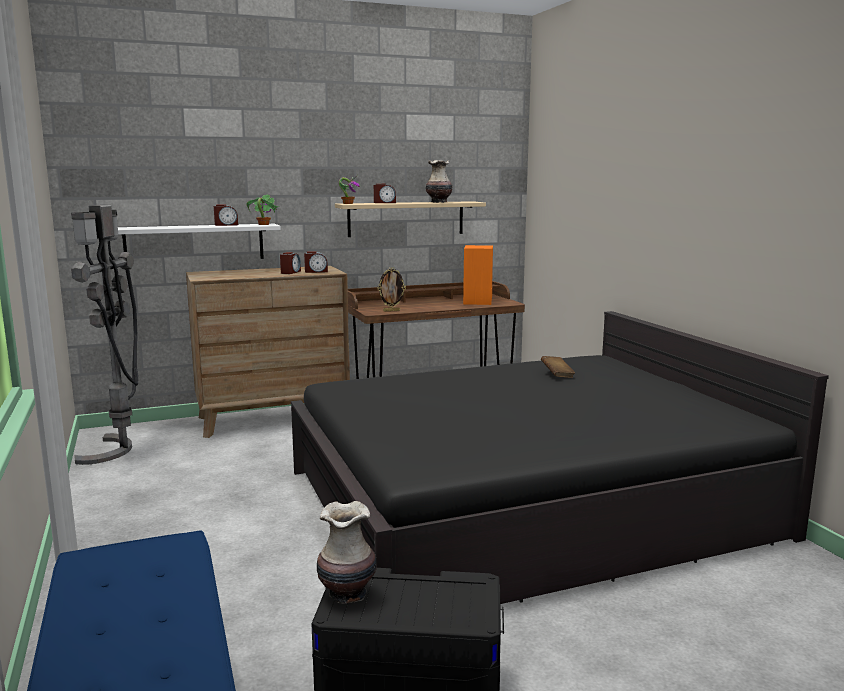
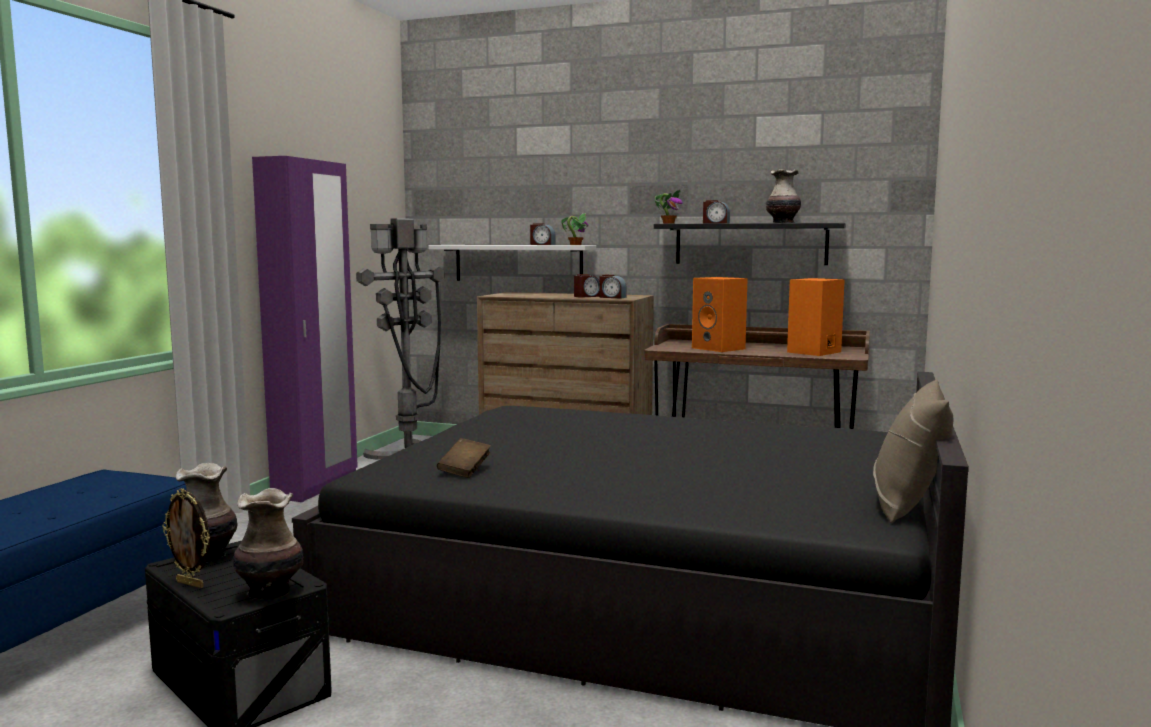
camera: 40 degrees right, 5 degrees down
(94, 508) = (316, 487): none -> purple wardrobe
(391, 311) = (683, 349): picture frame -> picture frame (191, 584)
(406, 218) = (750, 244): beige shelf -> black shelf
(412, 306) = (720, 348): none -> orange speaker
(475, 597) = (269, 592): none -> vase
(557, 375) = (765, 439): brown book -> brown book (464, 471)
(726, 403) = (907, 505): none -> beige pillow

